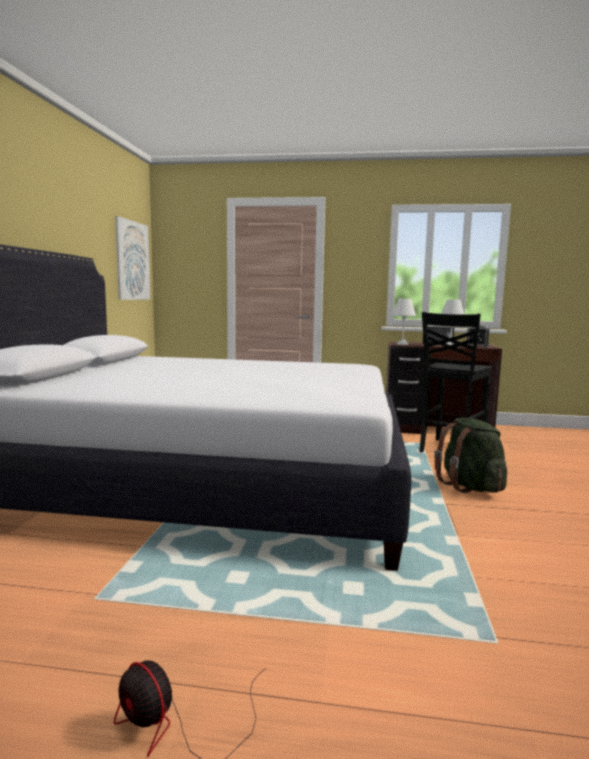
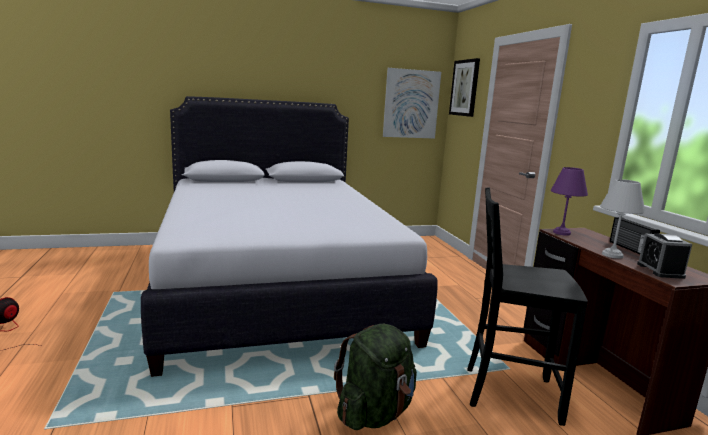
camera: 65 degrees right, 5 degrees up
(183, 244) = (465, 88): none -> picture
(403, 344) = (562, 233): white table lamp -> purple table lamp

